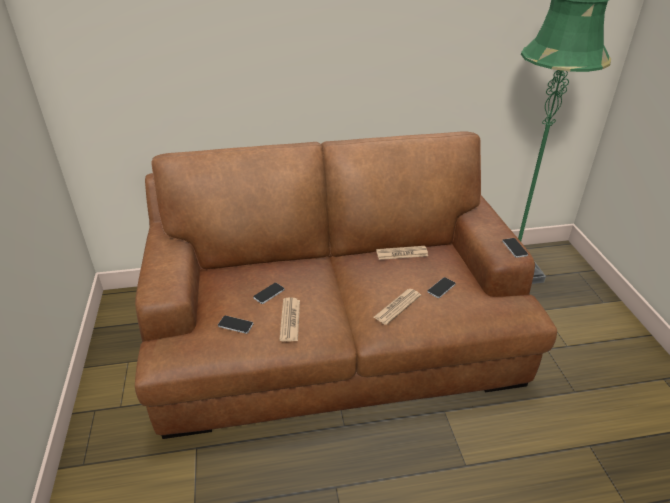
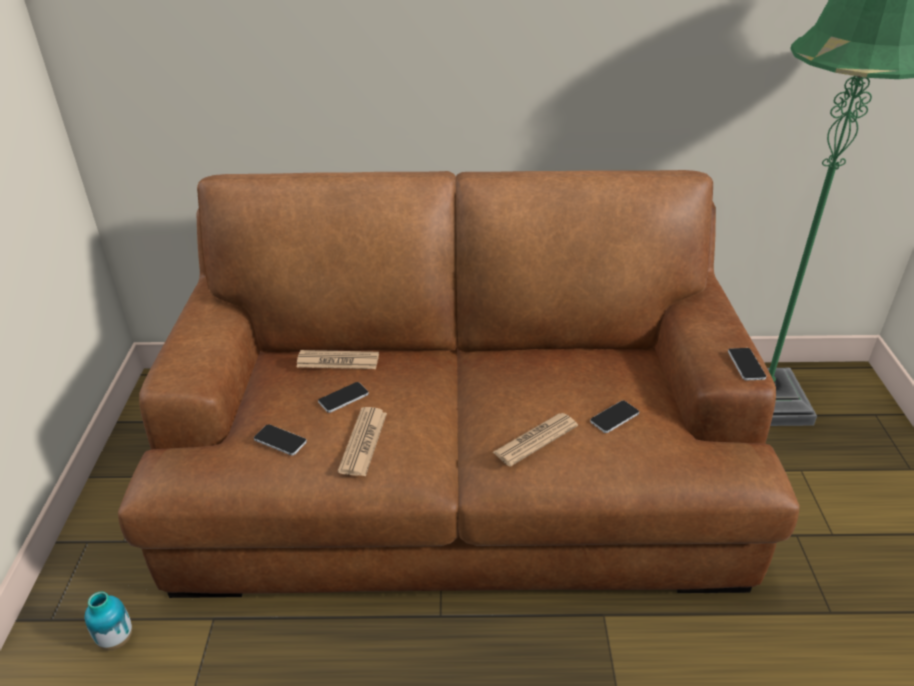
camera: 10 degrees right, 0 degrees up
(133, 471) = (116, 639): none -> vase
(402, 253) = (566, 356): newspaper -> newspaper (338, 361)

